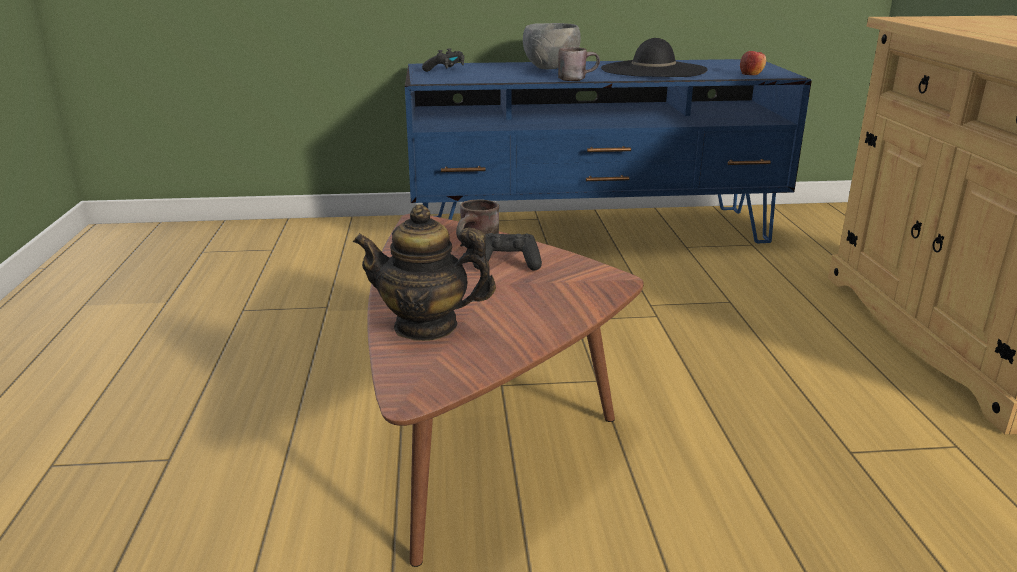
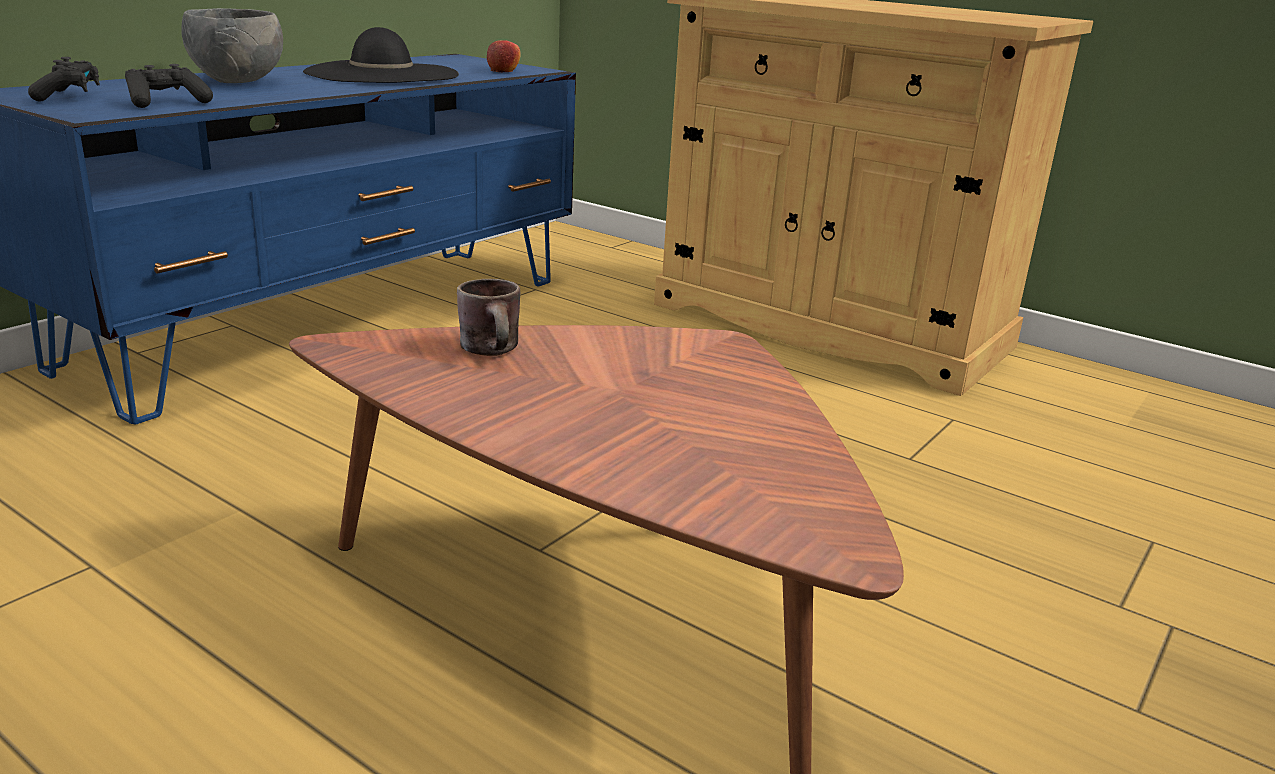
camera: 50 degrees left, 0 degrees up
(426, 326) = (673, 470): teapot -> none
(507, 263) = (580, 361): black game controller -> black game controller (166, 102)
(576, 78) = (319, 92): brown mug -> none

